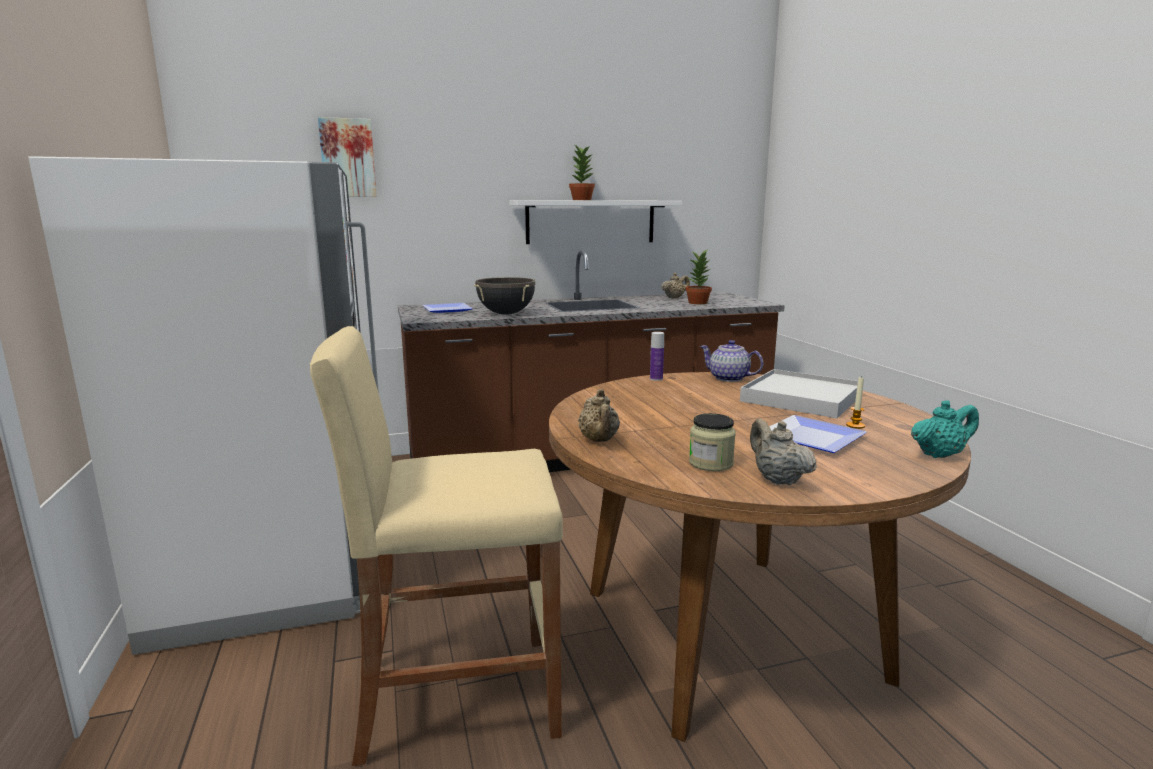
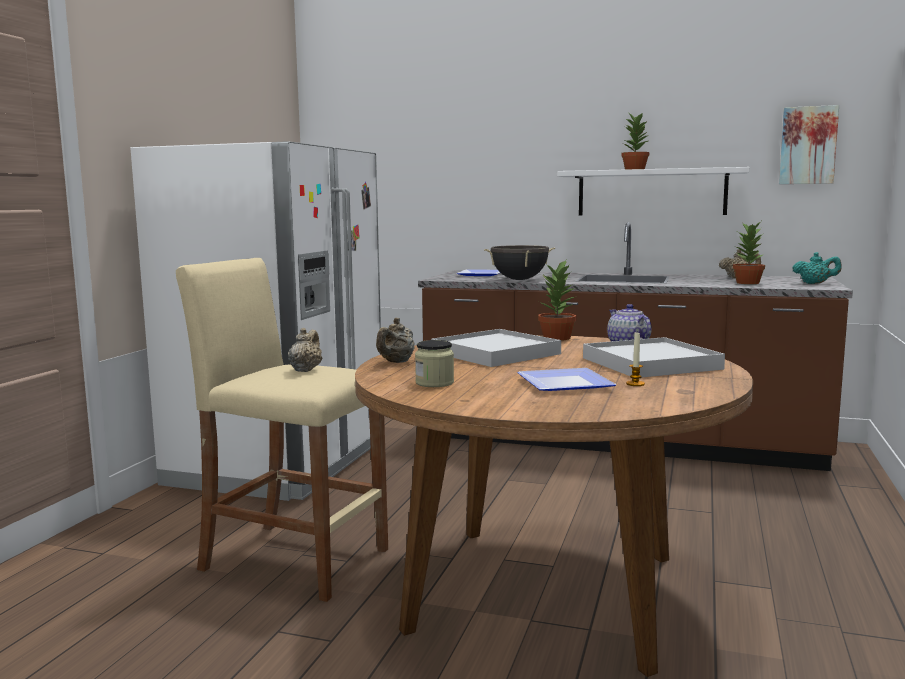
camera: 35 degrees right, 5 degrees down
(348, 158) = (422, 139): picture -> picture (808, 145)
(656, 379) = (557, 338): bottle -> potted plant
(656, 408) = (495, 353): none -> white tray
(777, 479) = (453, 397): beige teapot -> beige teapot (306, 370)
(940, 455) = (646, 409): turquoise teapot -> turquoise teapot (815, 283)

